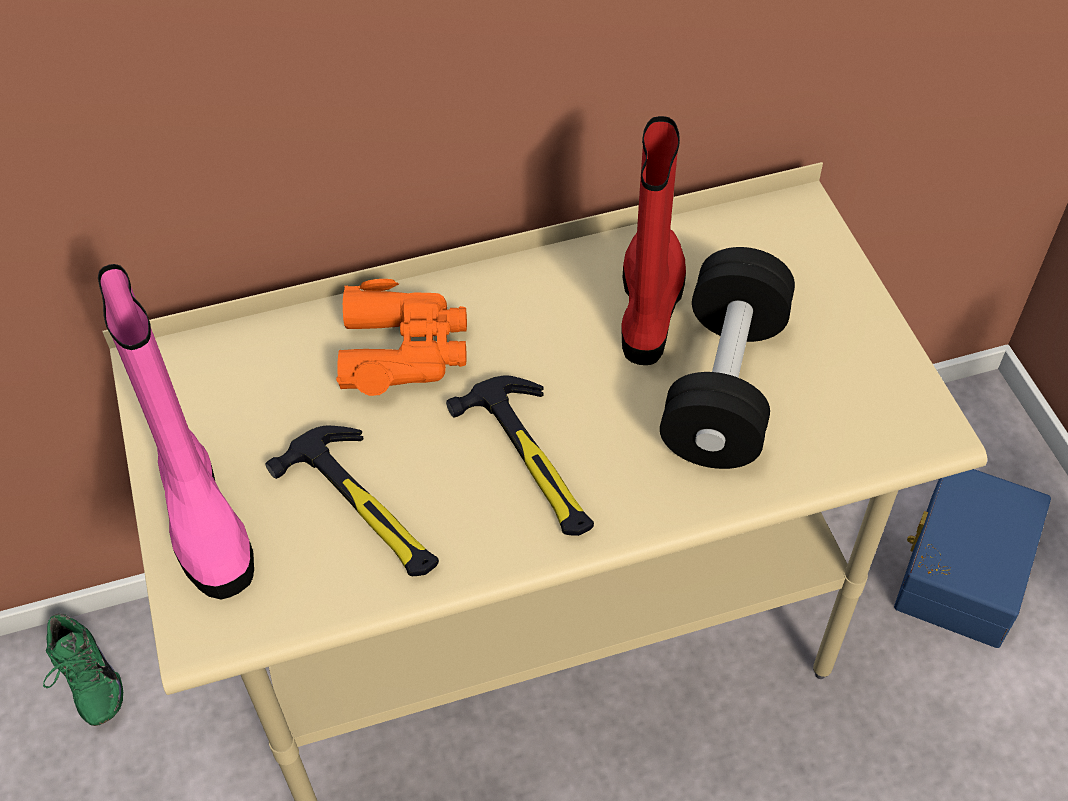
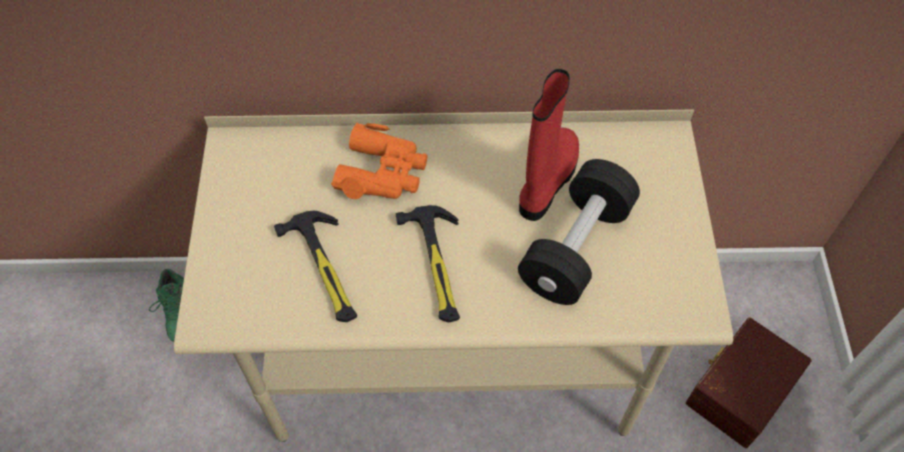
camera: 15 degrees right, 5 degrees up
(203, 517) = (228, 250): pink boot -> none
(960, 568) = (738, 388): blue storage box -> brown storage box

